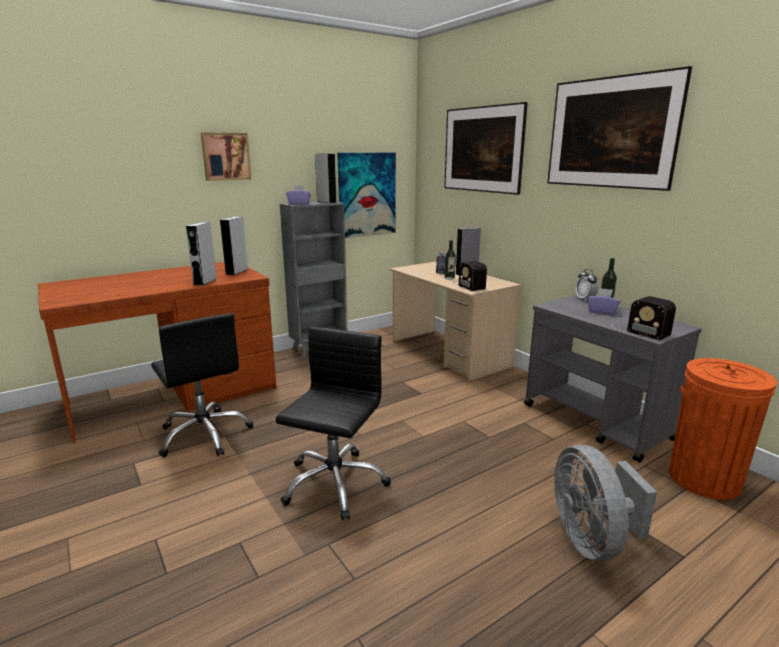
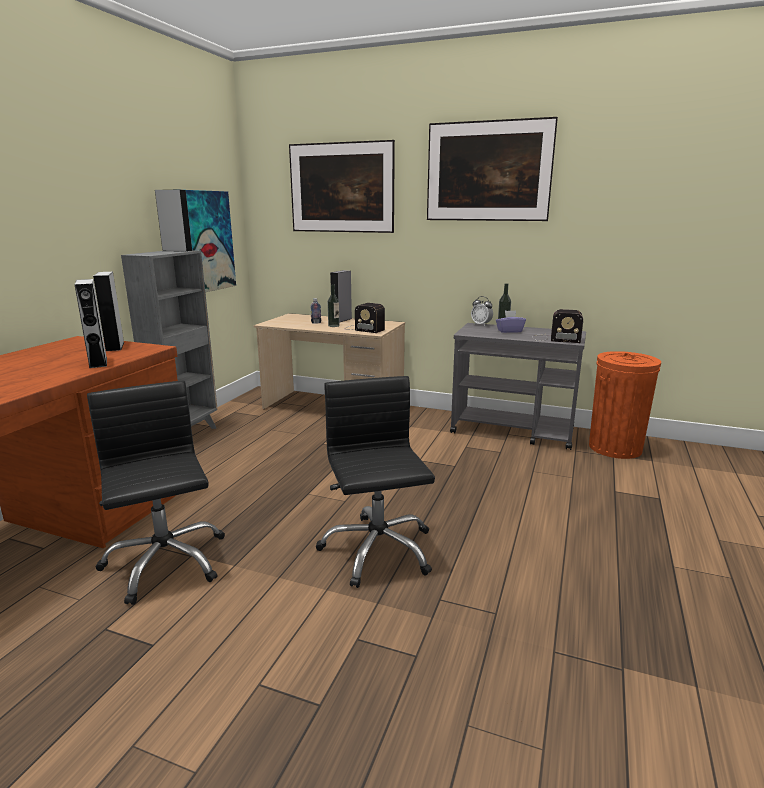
camera: 35 degrees left, 0 degrees up
(205, 434) = (165, 562): black office chair -> black office chair turned 135 degrees counterclockwise
(226, 156) = (49, 190): picture -> none
(299, 204) = (151, 254): purple tissue box -> none
(592, 540) = (605, 510): grey fan -> none

